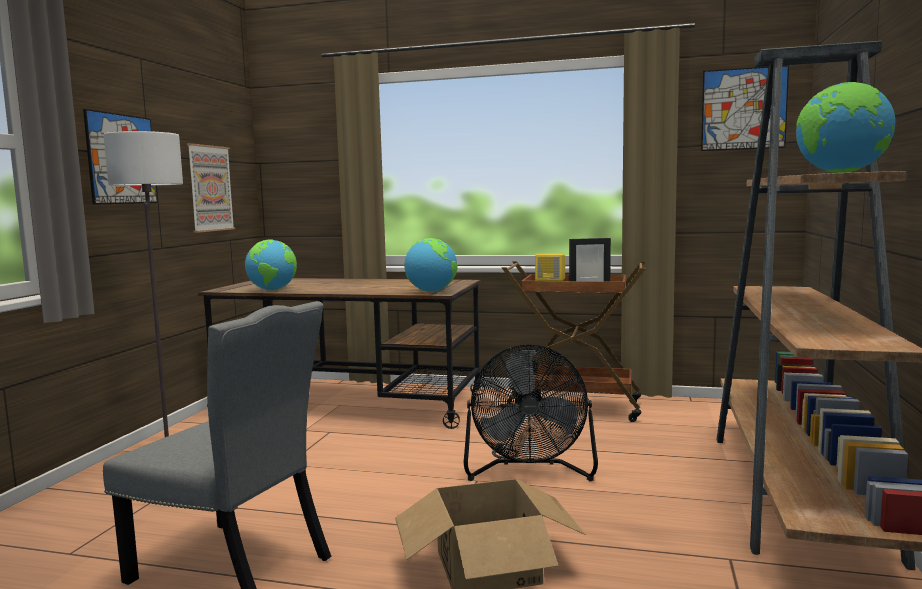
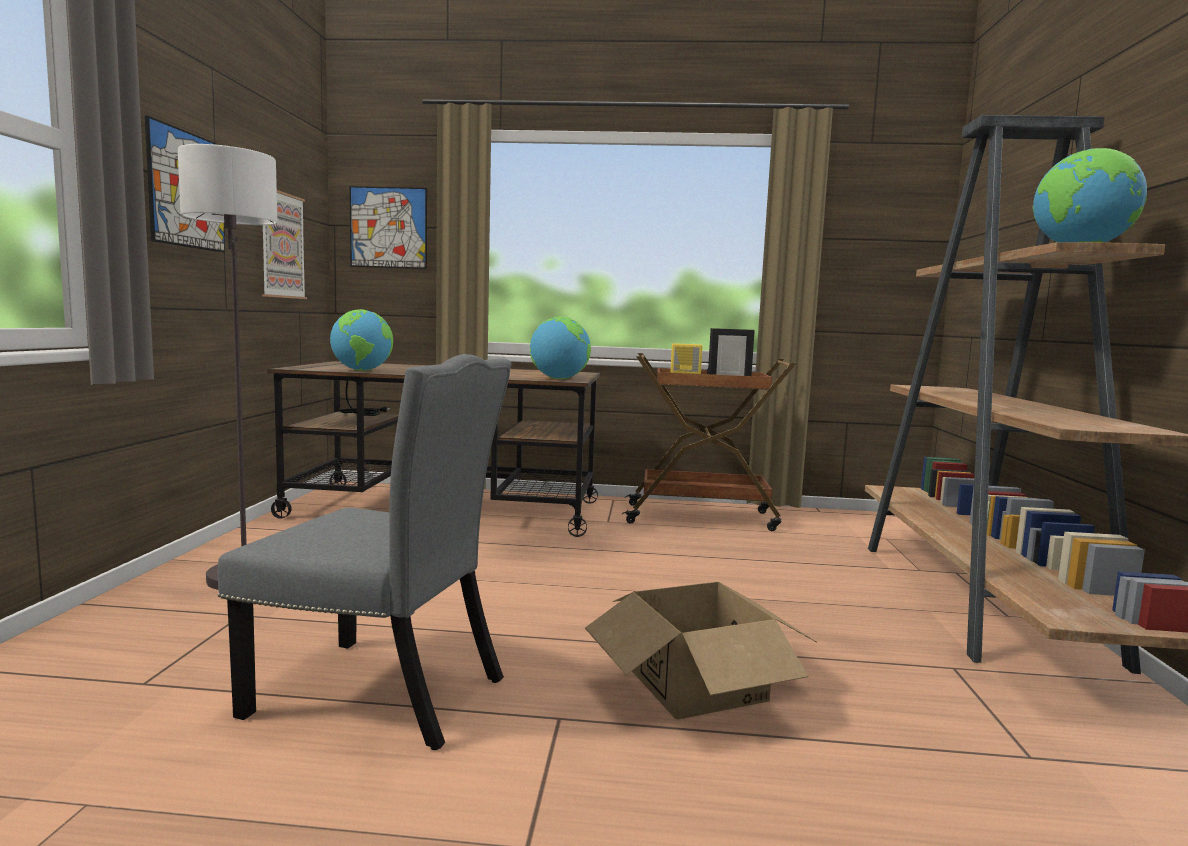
camera: 10 degrees left, 0 degrees up
(524, 470) = (683, 579): black fan -> none
(743, 109) = (889, 202): picture -> picture (388, 227)

